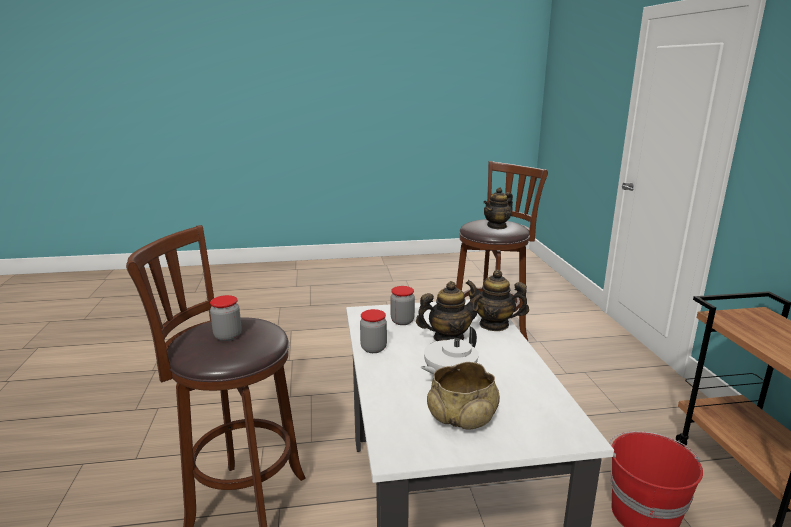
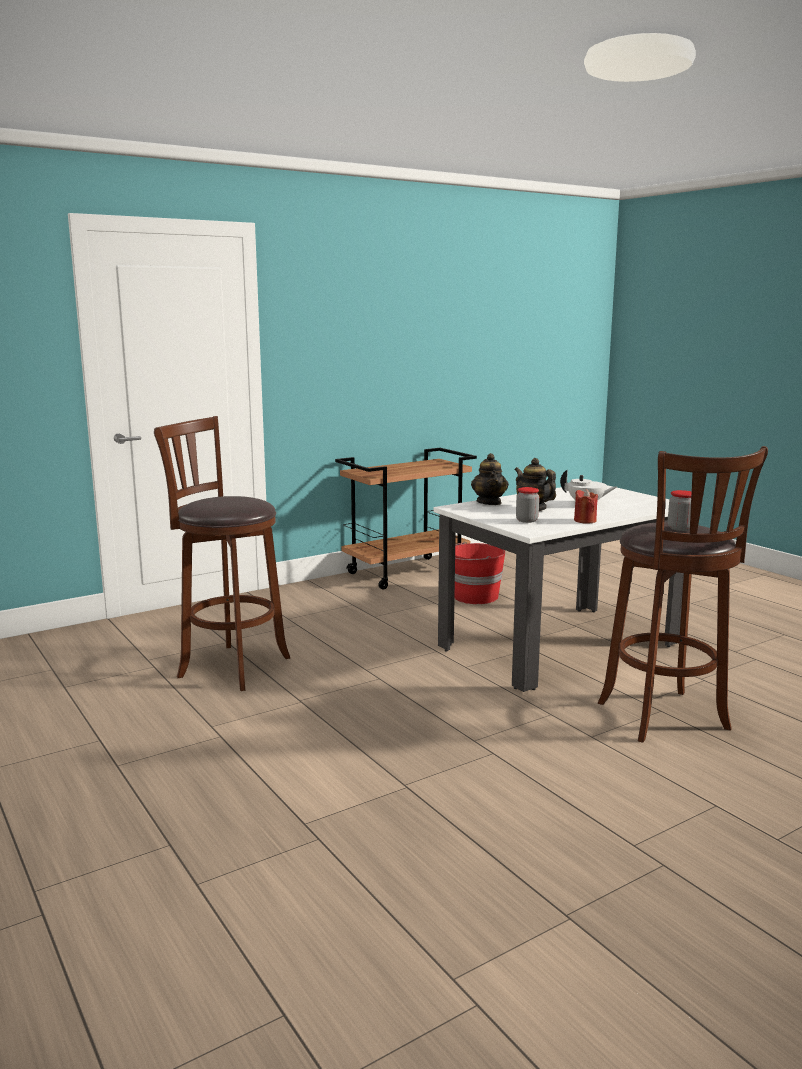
camera: 115 degrees left, 5 degrees down
(373, 348) = (585, 520): jar -> red candle
(462, 418) = (621, 499): beige bowl -> none
(497, 226) = (238, 499): teapot -> none

